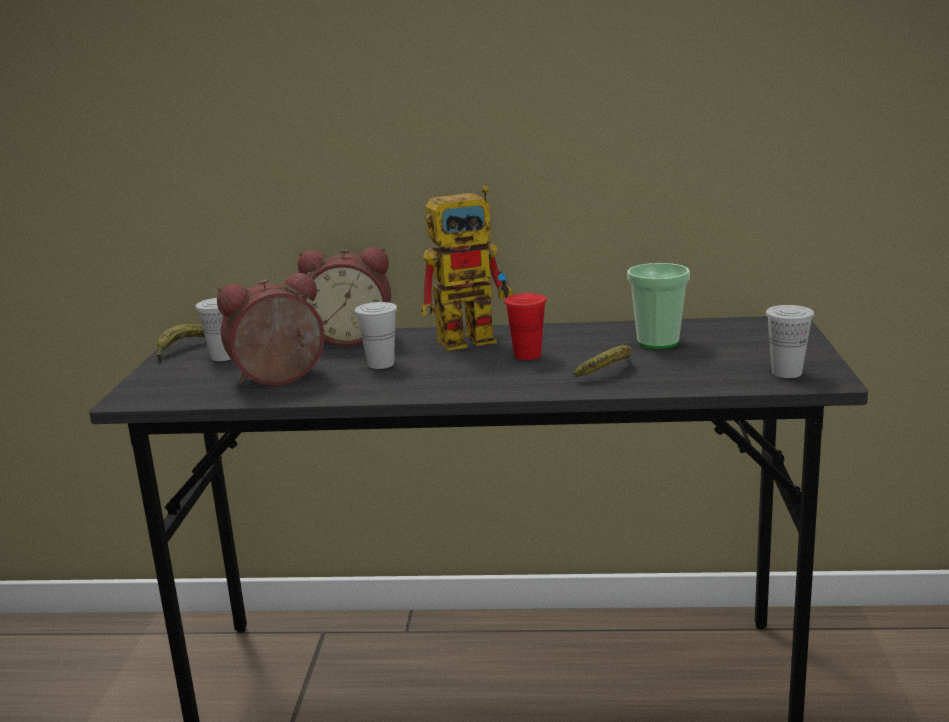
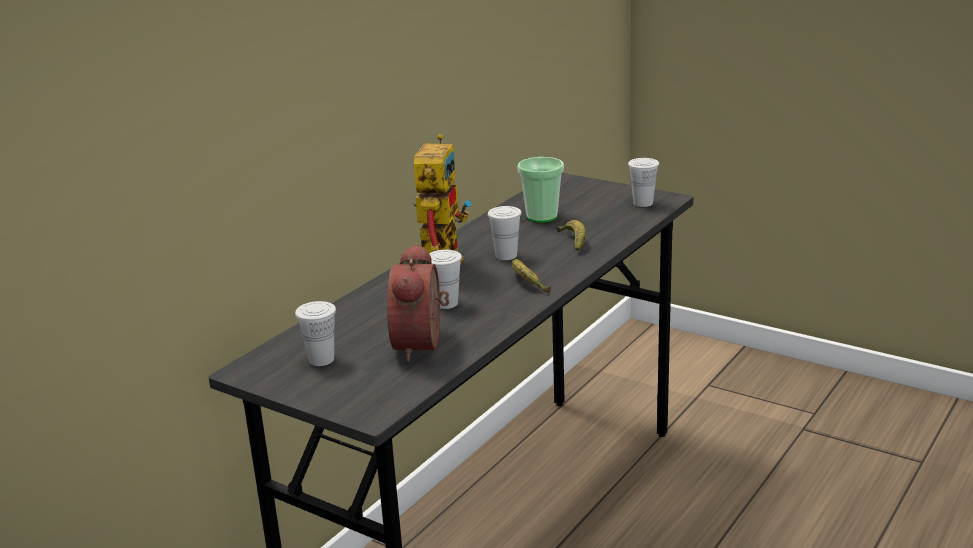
camera: 60 degrees left, 5 degrees up
(182, 349) = (266, 375): banana -> banana (527, 282)
(351, 338) = (363, 303): alarm clock -> none
(527, 355) = (506, 255): red cup -> white cup

